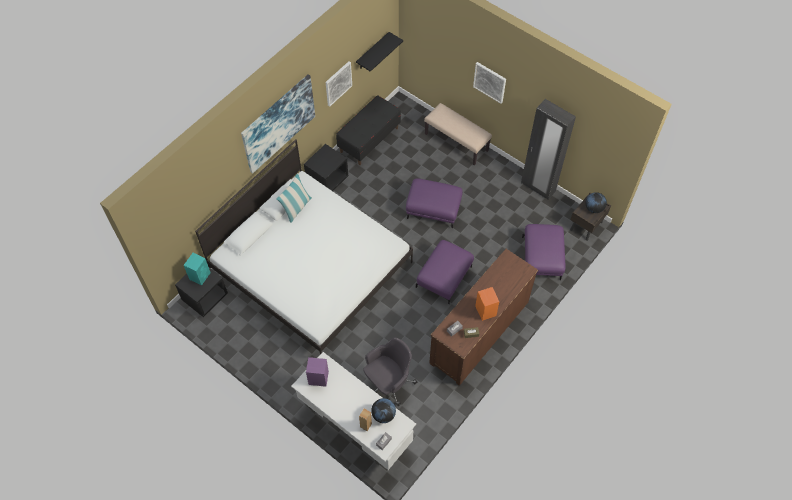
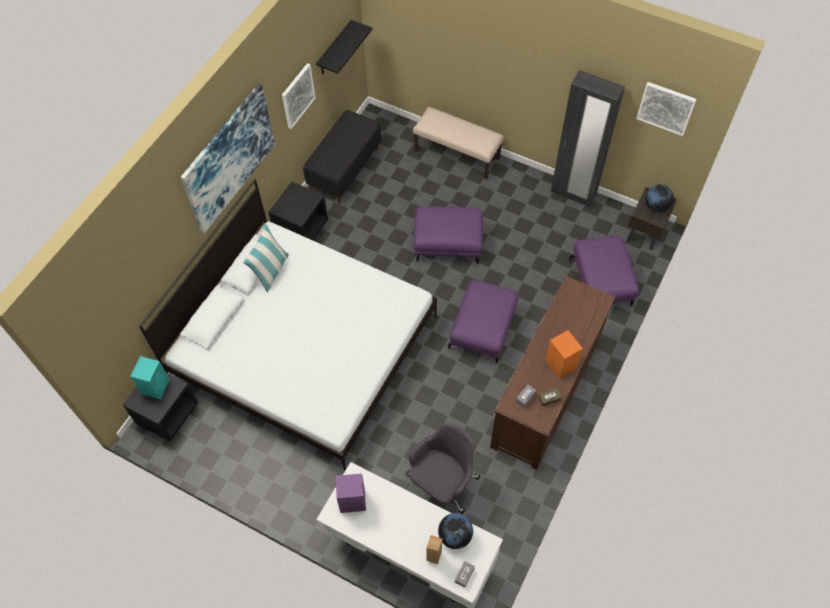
camera: 10 degrees left, 0 degrees up
(490, 82) = (497, 63): picture -> picture (666, 108)

